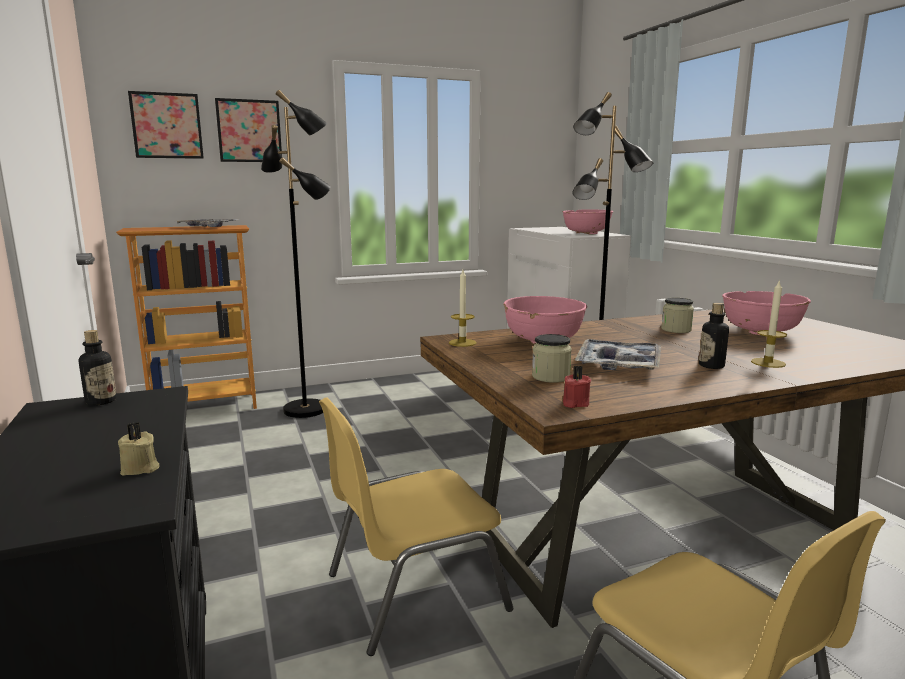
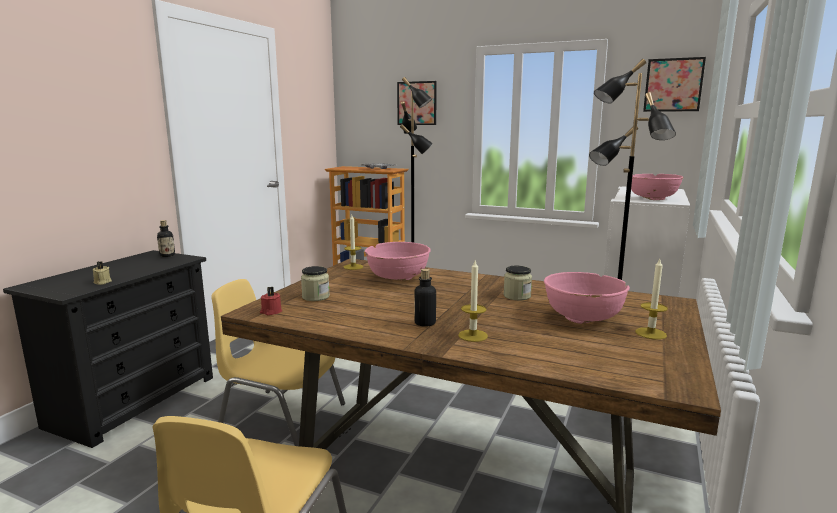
camera: 45 degrees right, 0 degrees up
(167, 125) = (370, 102): picture -> picture (673, 85)
(618, 364) = (377, 303): tray -> none
(818, 330) = (650, 333): none -> candle

